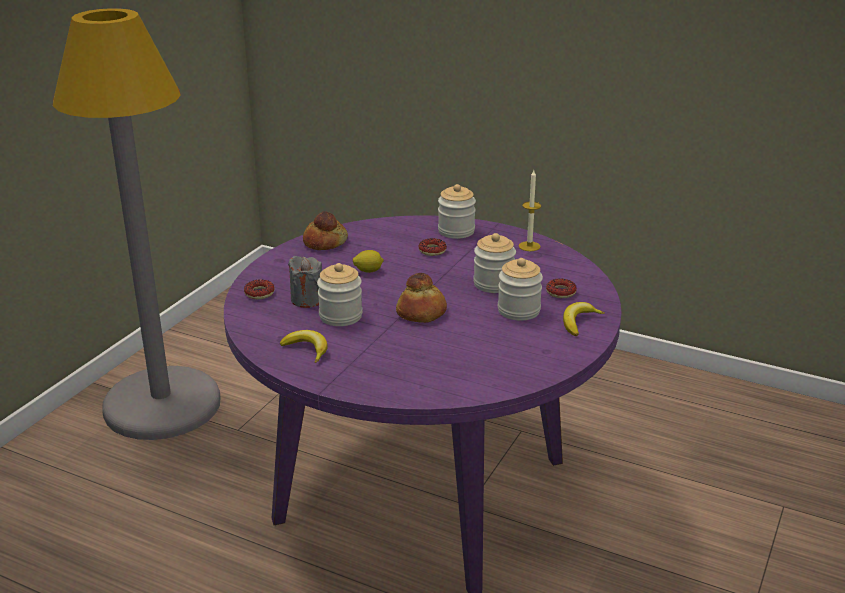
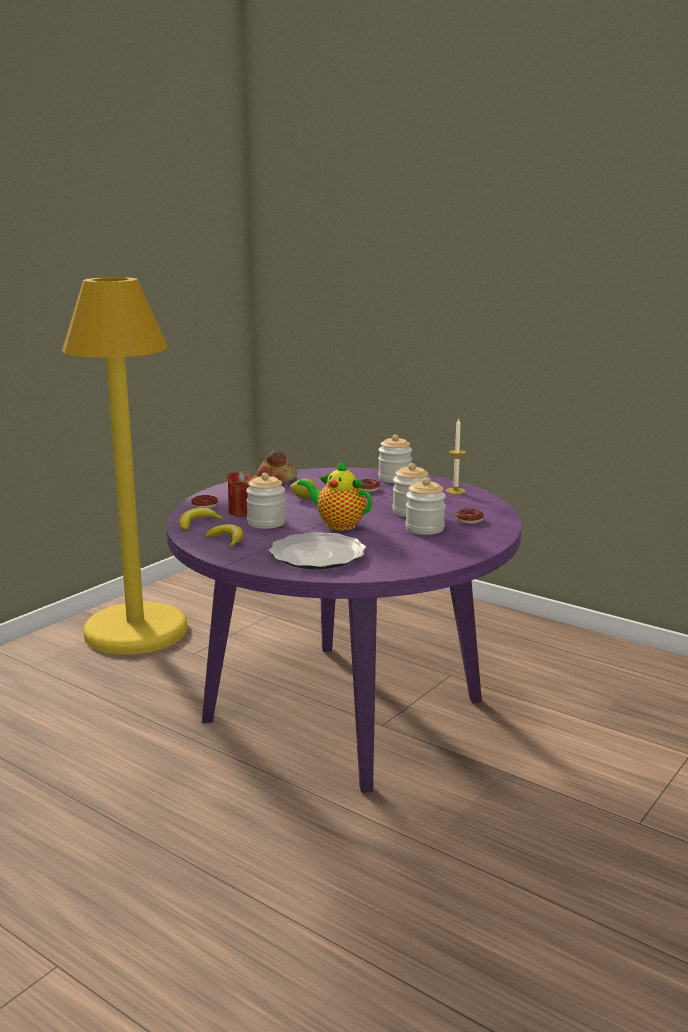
camera: 10 degrees right, 10 degrees down
(162, 405) = (136, 631): grey floor lamp -> yellow floor lamp
(307, 300) = (243, 511): grey candle -> red candle
(418, 364) = (318, 555): none -> plate
(422, 312) = (338, 525): bread -> teapot
(579, 322) = (475, 539): banana -> banana (198, 524)

